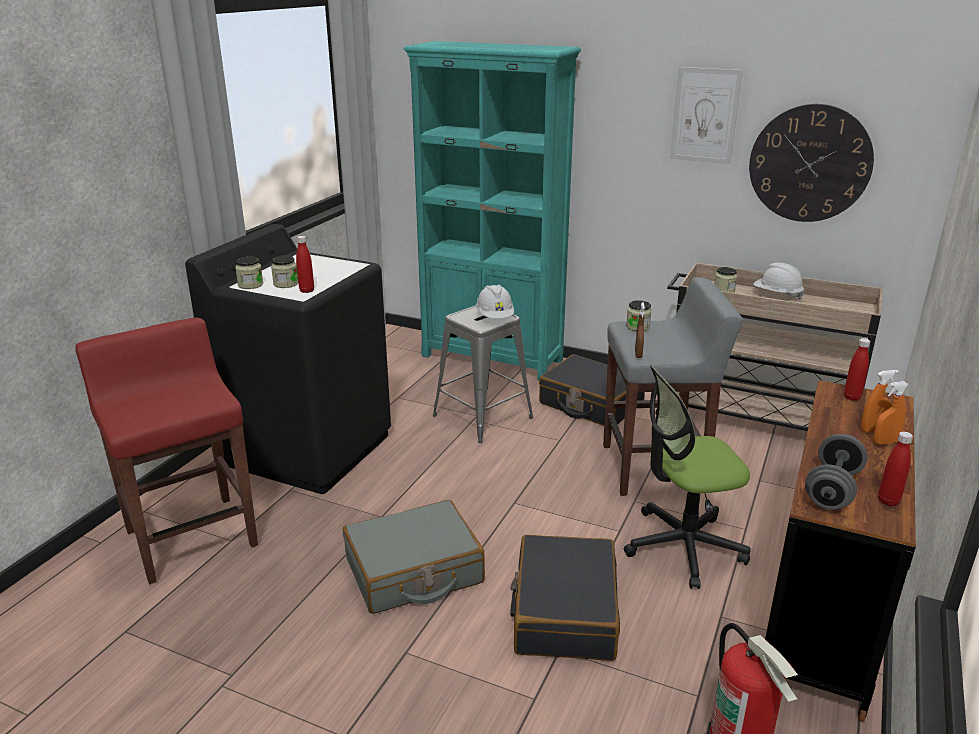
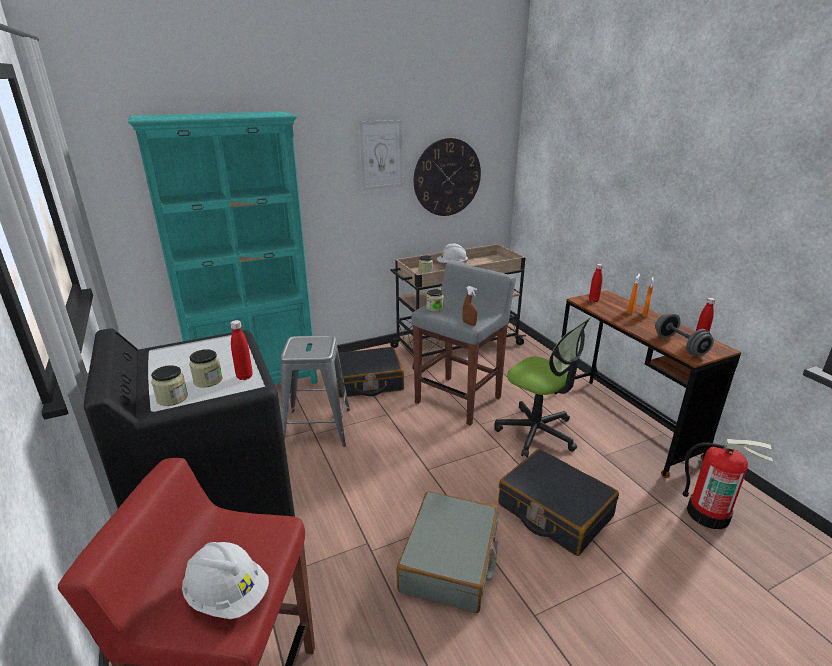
camera: 50 degrees left, 0 degrees up
(495, 317) = (318, 342): white hard hat -> white hard hat (228, 595)
(683, 546) = (536, 432): office chair -> office chair turned 75 degrees counterclockwise

